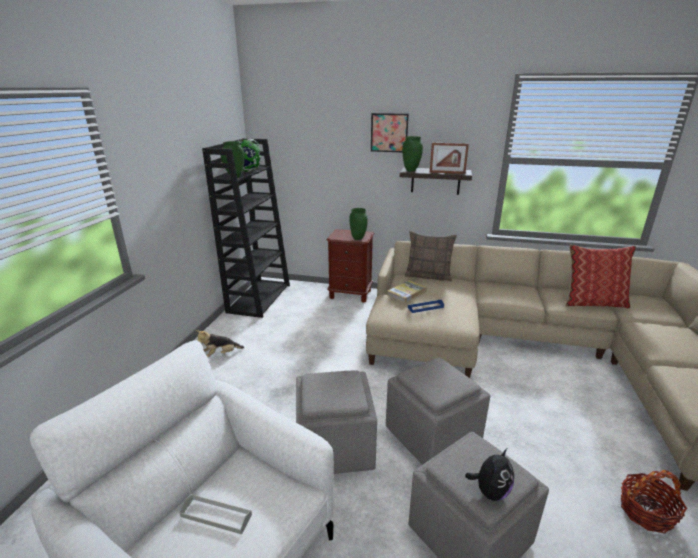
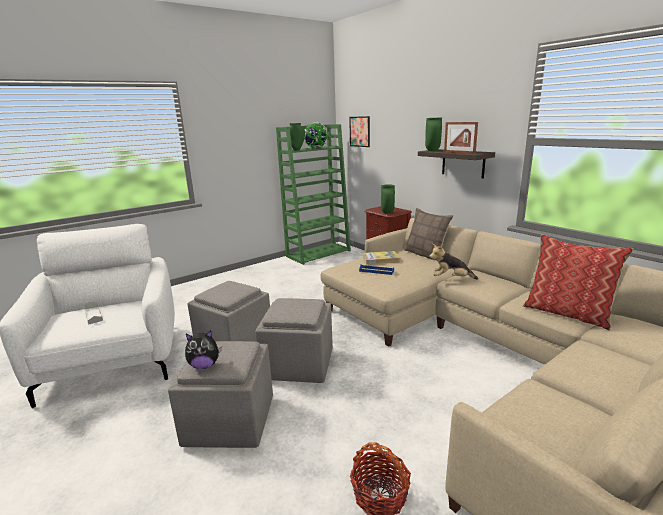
camera: 40 degrees right, 5 degrees down
(220, 355) = (250, 277): plush toy -> plush toy (451, 279)
(259, 298) = (318, 253): black bookcase -> green bookcase
(389, 132) = (426, 116): picture -> picture (359, 131)

